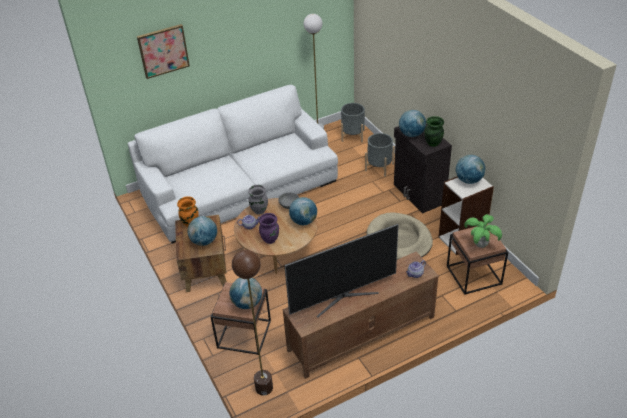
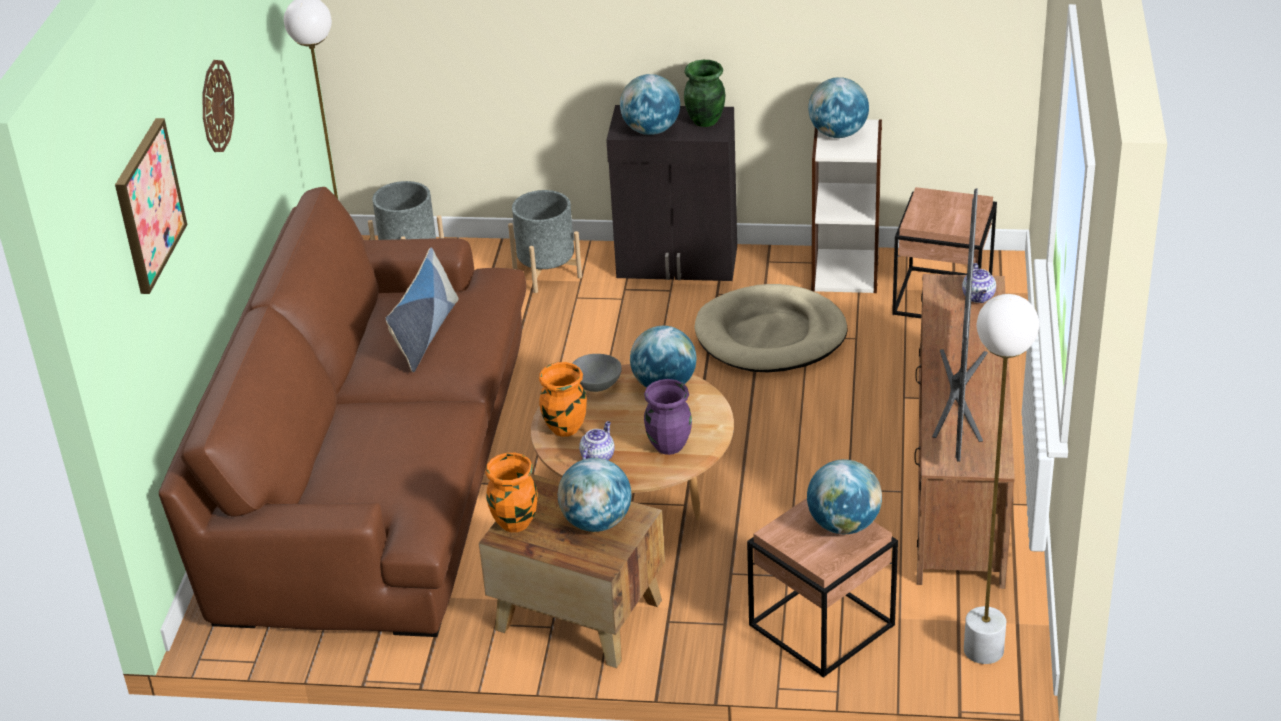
camera: 55 degrees left, 5 degrees down
(239, 187) = (374, 470): white sofa -> brown sofa
(240, 34) = (216, 106): none -> wall clock
(259, 210) = (564, 428): grey vase -> orange vase
(264, 388) = (983, 650): brown floor lamp -> white floor lamp
(274, 153) = (425, 334): none -> pillow
(480, 245) = (960, 215): potted plant -> none

